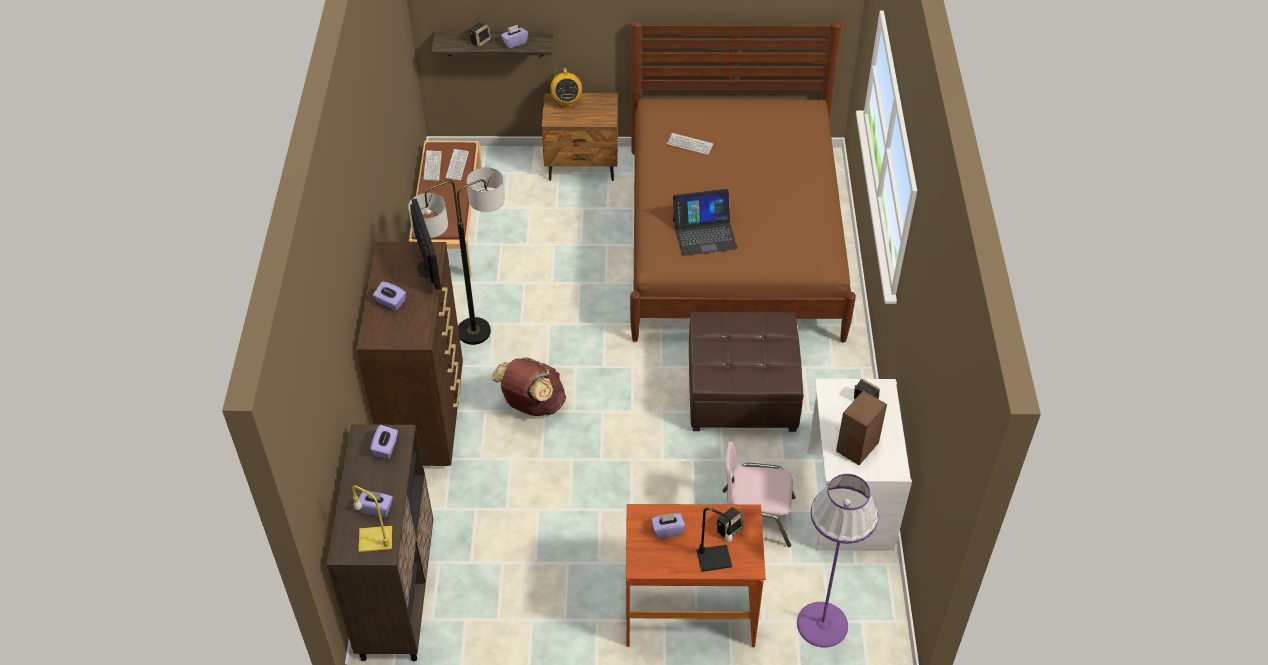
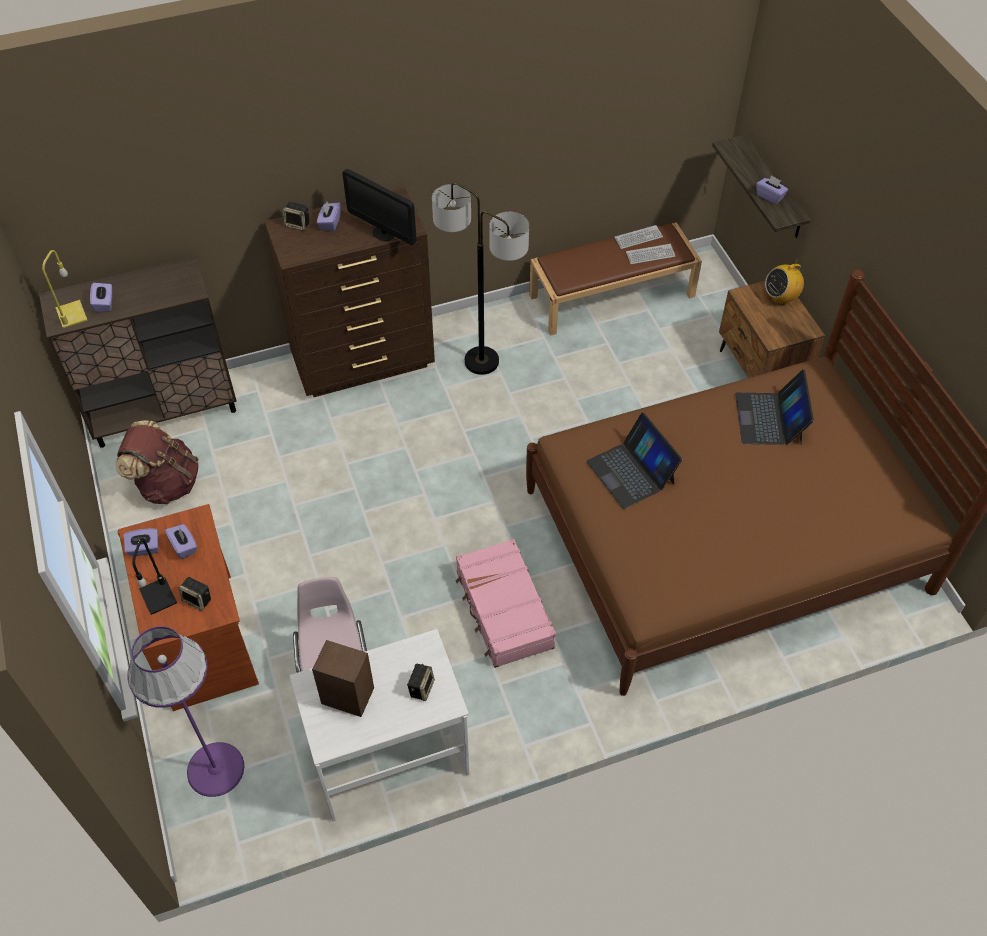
camera: 70 degrees right, 5 degrees up
(386, 448) = (174, 287): purple tissue box -> purple tissue box (144, 548)
(427, 269) = (384, 233): monitor -> monitor turned 75 degrees clockwise
(480, 41) = (753, 171): speaker -> speaker (298, 224)
(532, 405) = (409, 435): brown backpack -> brown backpack (166, 483)
(690, 144) = (769, 418): keyboard -> laptop
(742, 390) = (503, 610): brown ottoman -> pink suitcase

